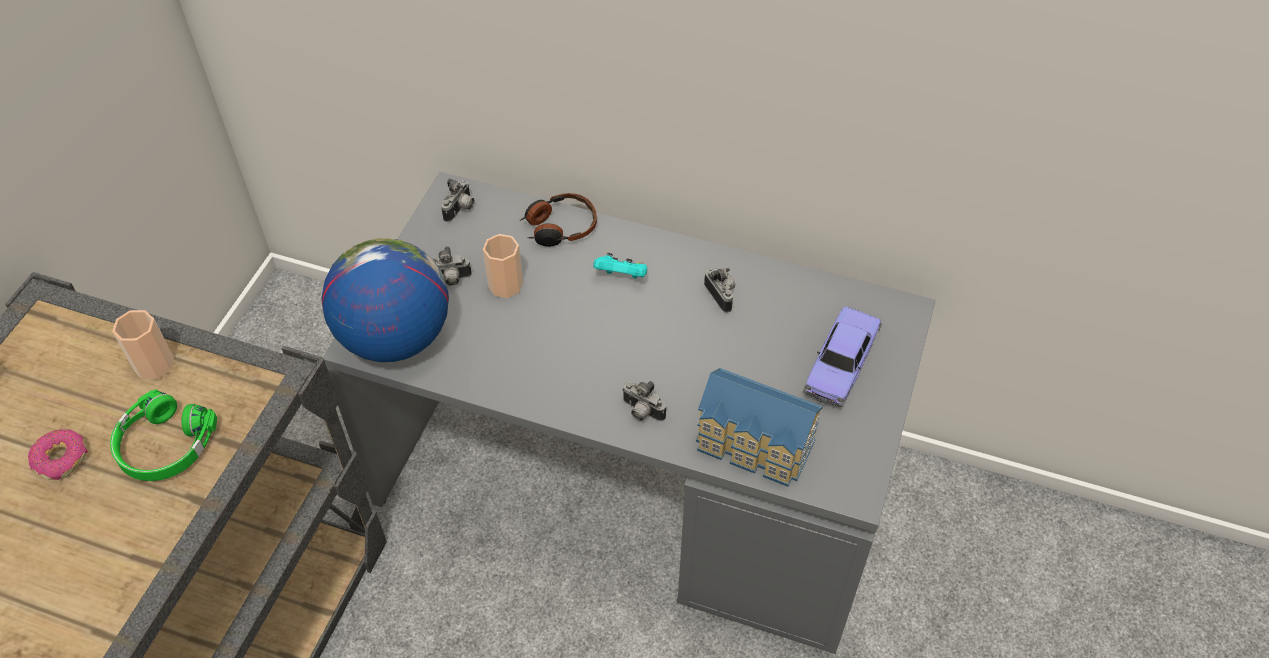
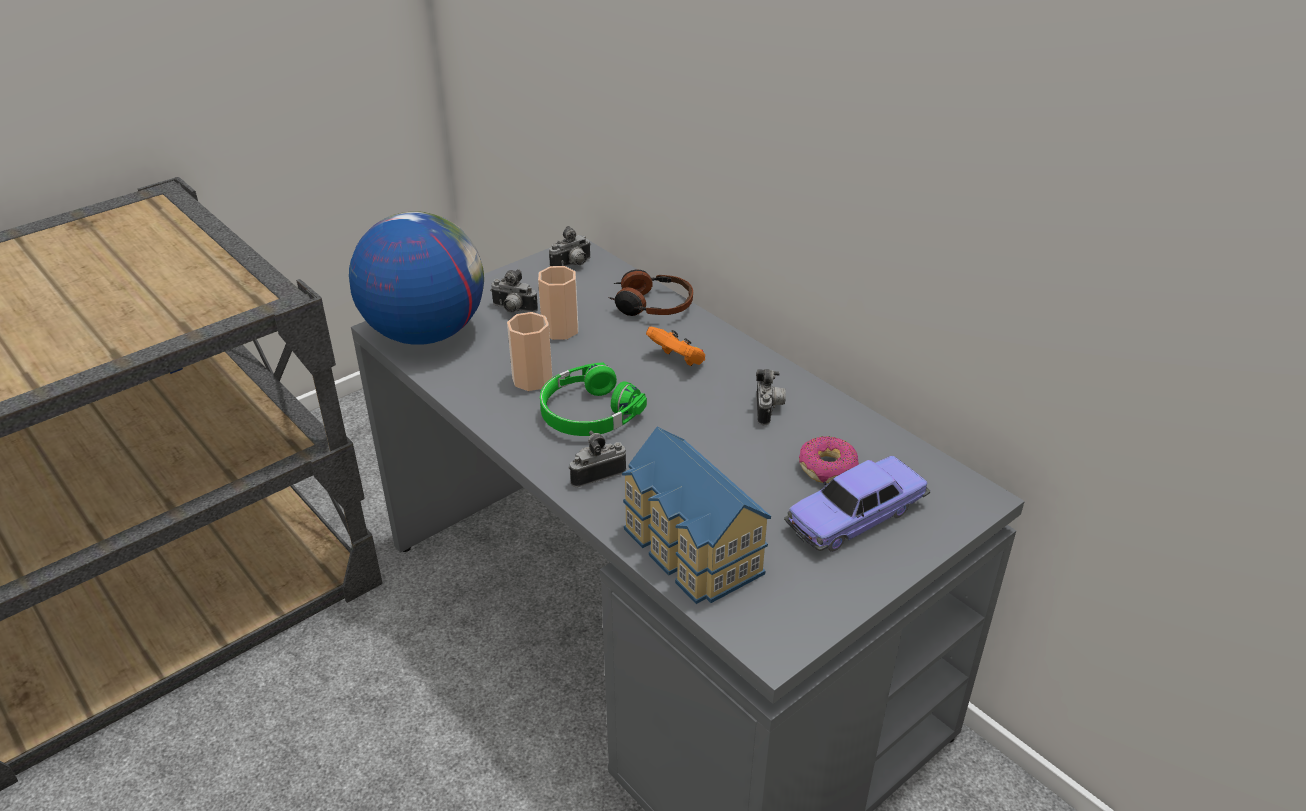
camera: 30 degrees right, 15 degrees down
(62, 459) = (57, 292): donut -> donut (827, 467)
(154, 364) = (192, 258): cup -> cup (532, 379)
(164, 446) = (136, 311): green headphones -> green headphones (588, 413)
(622, 276) = (677, 360): turquoise game controller -> orange game controller
(641, 412) = (596, 474): camera -> camera turned 90 degrees clockwise

